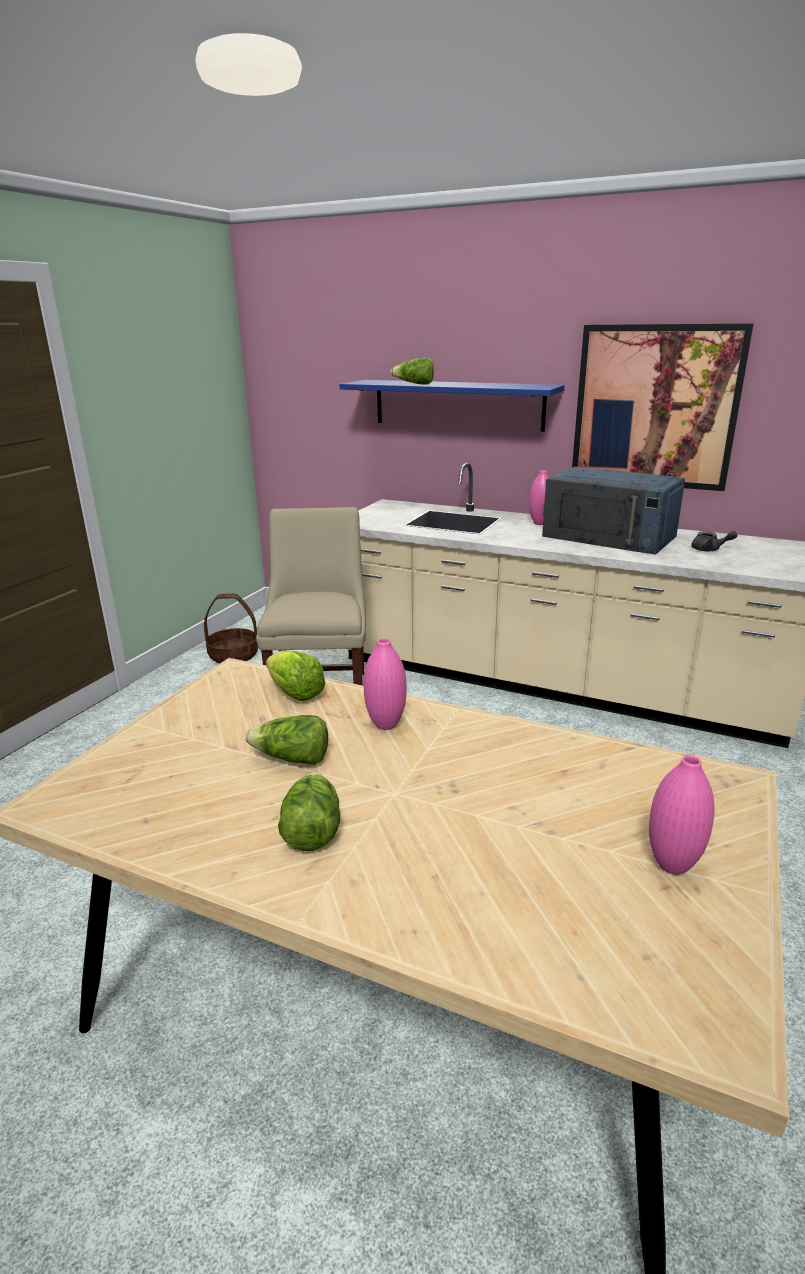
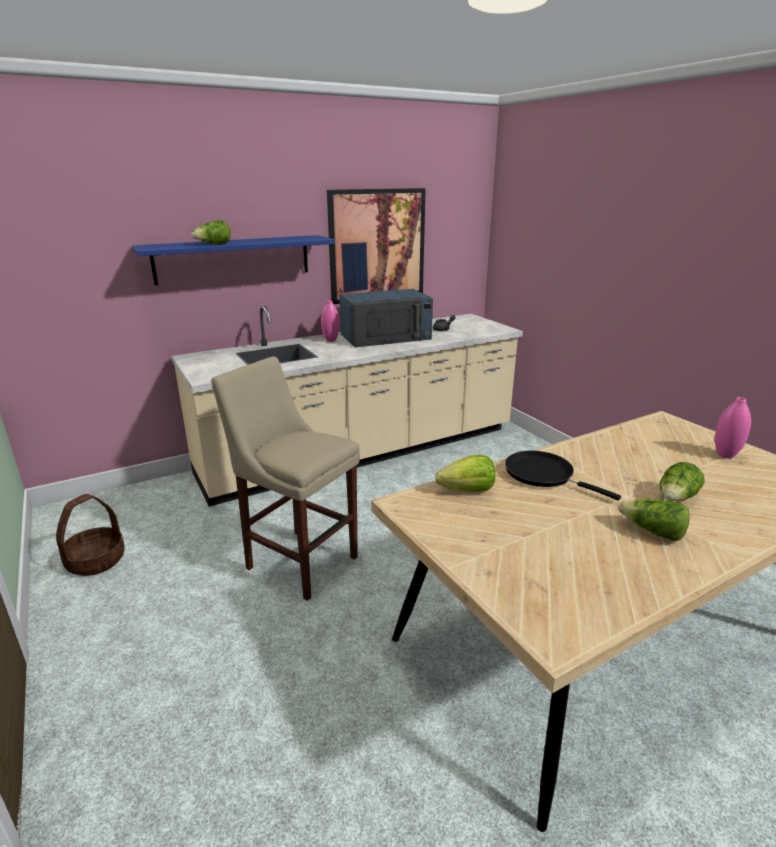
camera: 55 degrees left, 0 degrees up
(292, 759) = (563, 516): lettuce -> lettuce (676, 498)
(386, 724) = (543, 475): pink vase -> black frying pan

